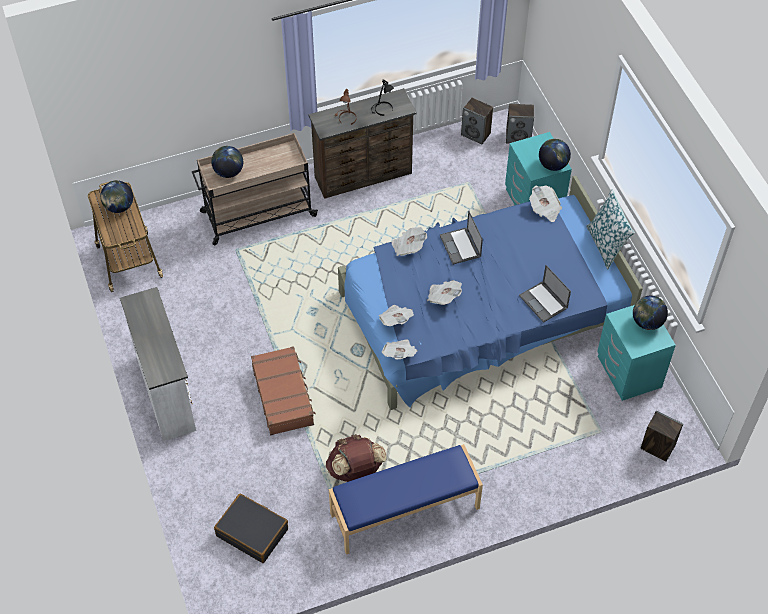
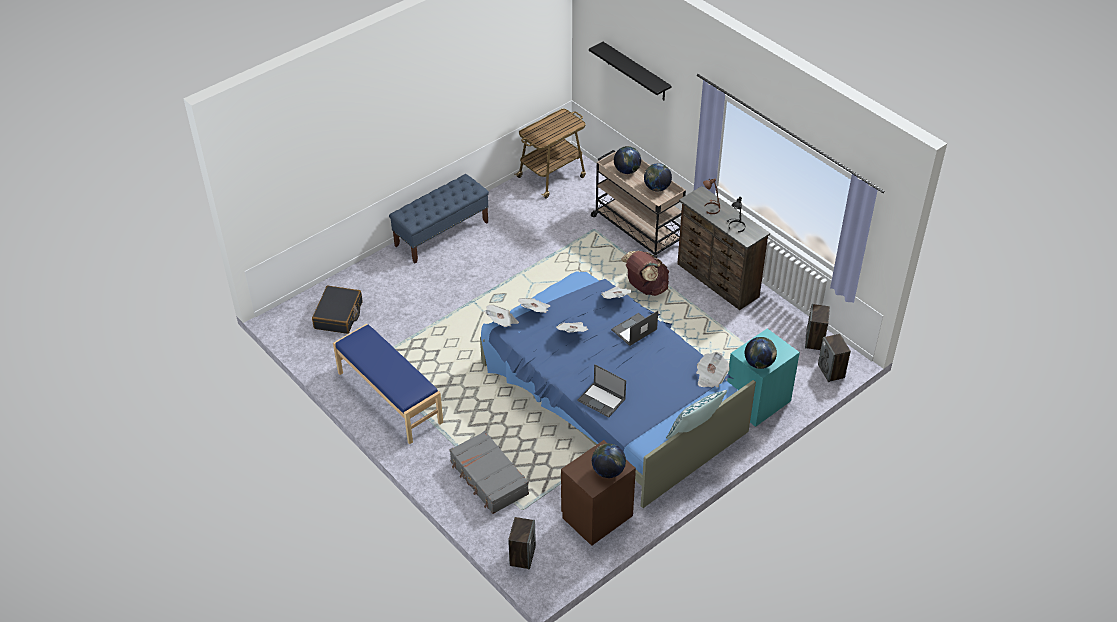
camera: 70 degrees right, 10 degrees down
(119, 207) = (559, 127): globe -> globe (657, 188)
(167, 392) = (442, 234): white dresser -> blue bench
(168, 83) = (636, 72): none -> black shelf
(283, 395) = (467, 297): brown suitcase -> none
(356, 470) = (415, 358): brown backpack -> brown backpack (645, 288)
(543, 302) = (602, 400): laptop -> laptop turned 90 degrees counterclockwise
(551, 448) = (488, 478): none -> grey suitcase
(628, 372) = (596, 516): turquoise nightstand -> brown nightstand

